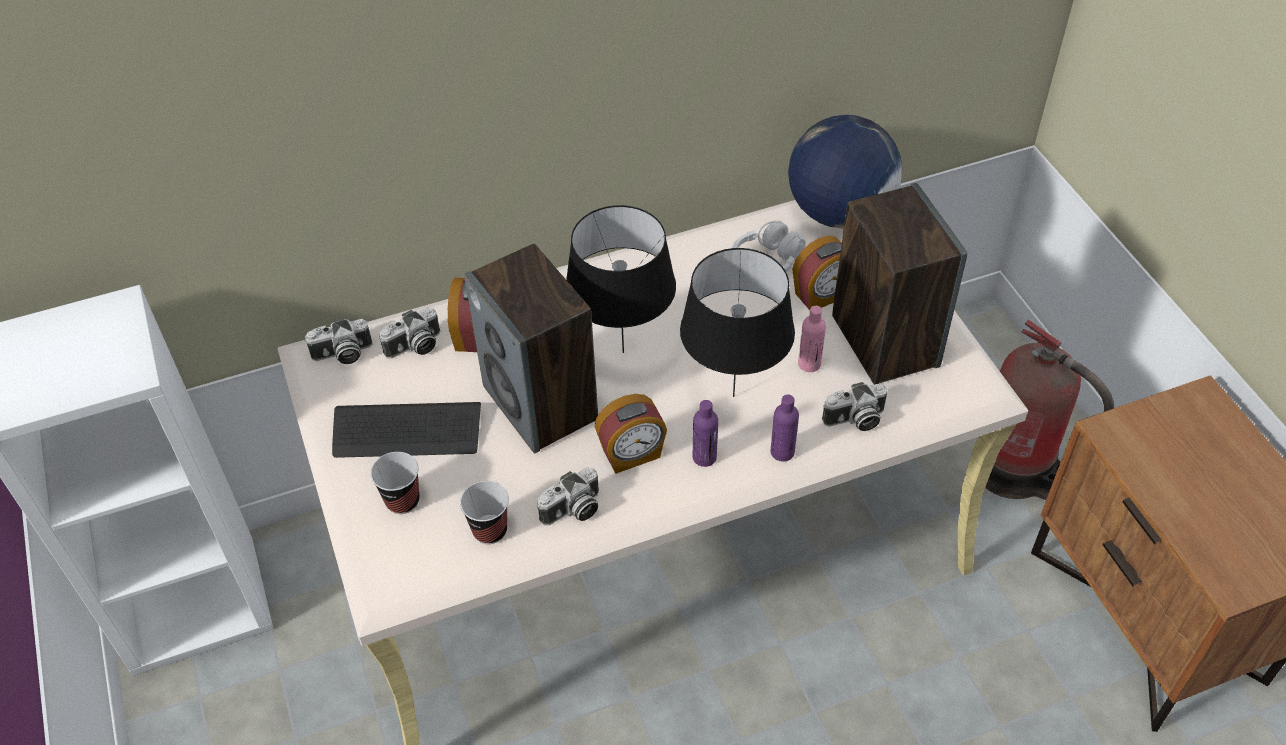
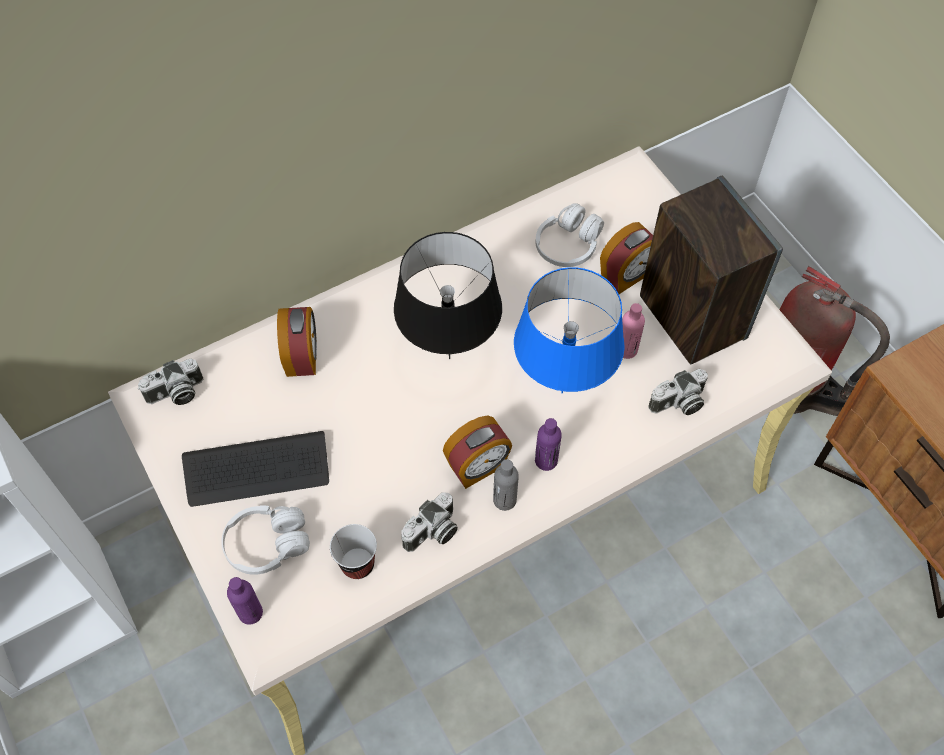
camera: 10 degrees left, 10 degrees up
(402, 501) = (267, 544): cup -> white headphones
(415, 347) = (246, 377): camera -> none
(541, 403) = (381, 423): speaker -> none
(654, 489) = (504, 500): none -> grey bottle
(732, 395) = (561, 392): black table lamp -> blue table lamp
(782, 452) = (617, 446): purple bottle -> purple bottle (250, 613)
(838, 213) = (627, 184): globe -> none

